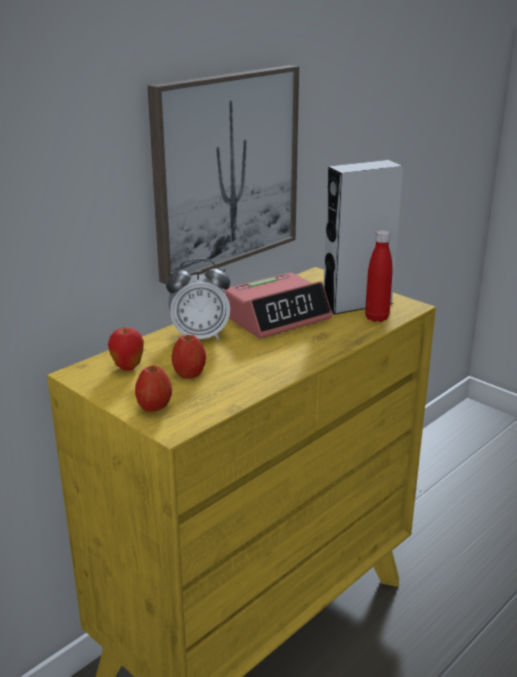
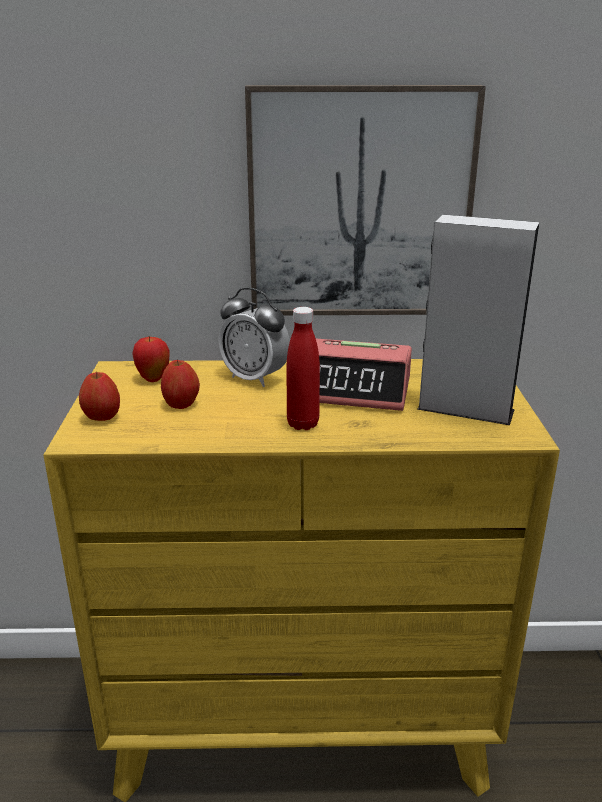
camera: 45 degrees right, 0 degrees up
(376, 318) = (456, 431): red bottle -> red bottle (303, 424)

